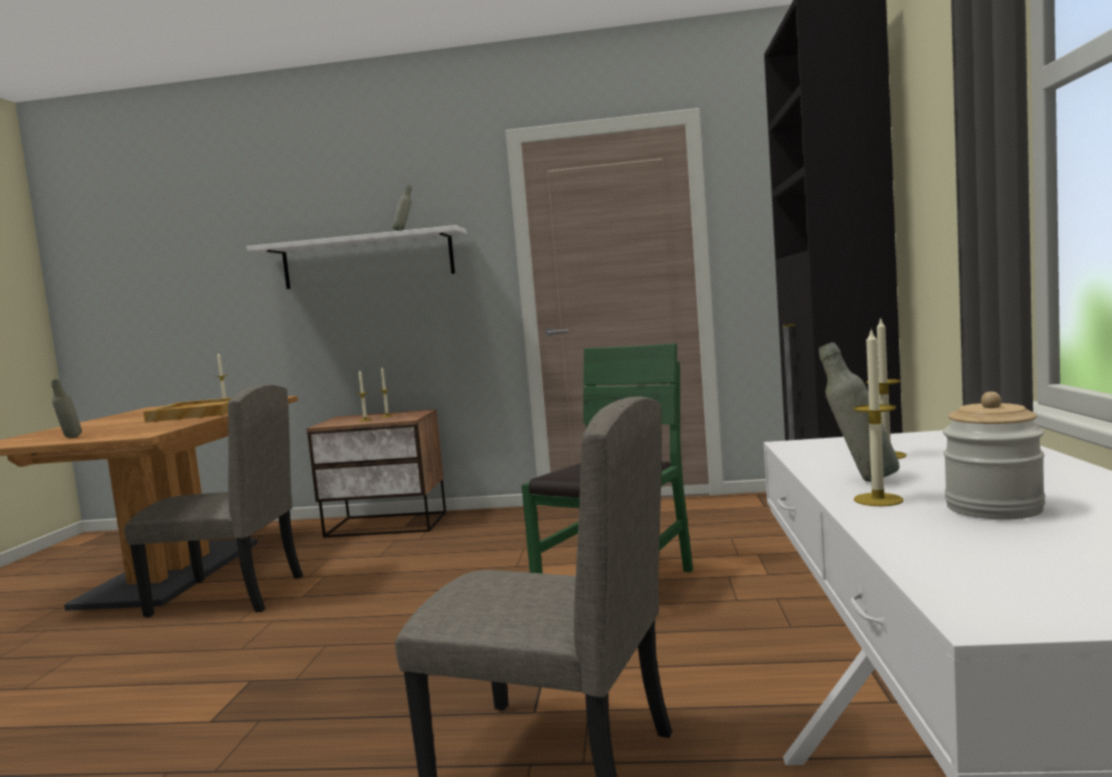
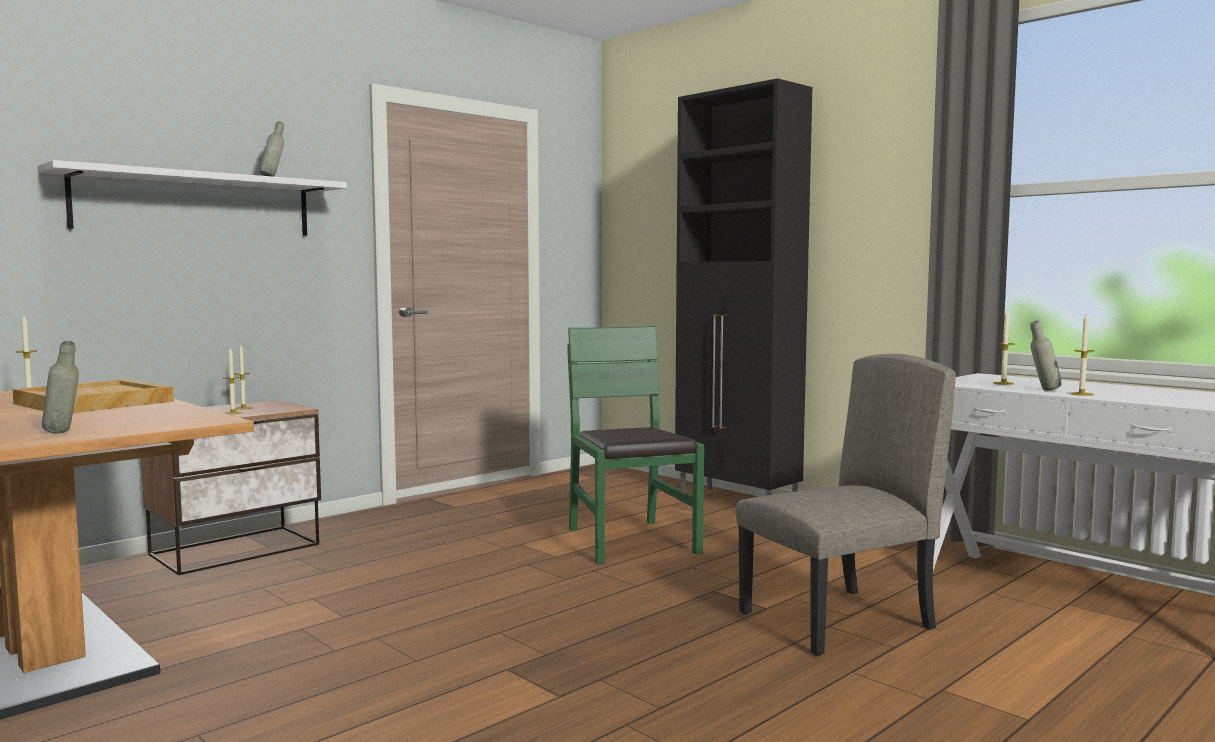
camera: 50 degrees left, 0 degrees up
(227, 596) = (235, 642): beige chair -> none
(993, 508) = (1121, 392): jar -> none

